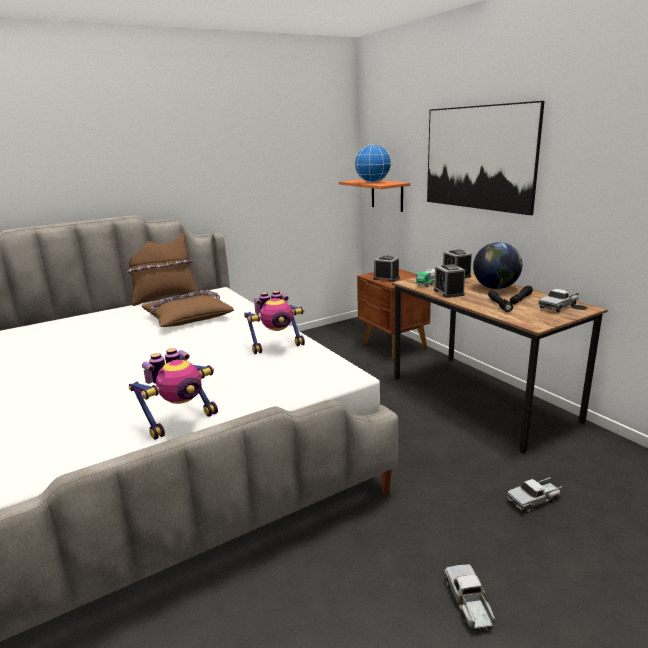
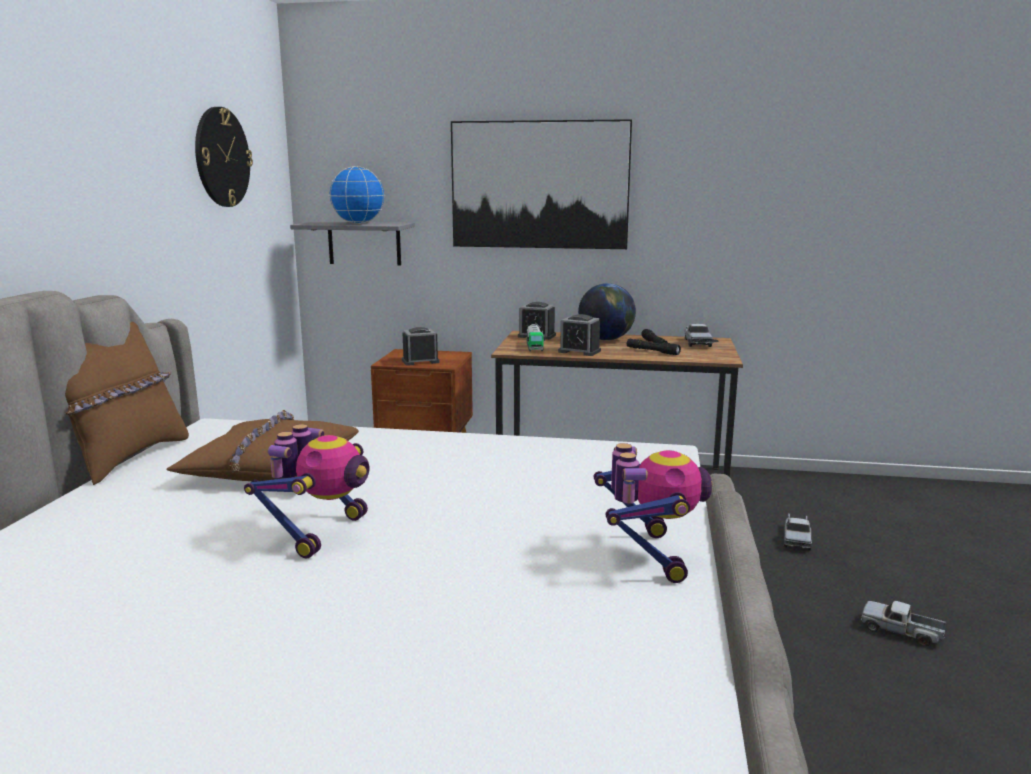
camera: 50 degrees left, 5 degrees down
(277, 346) = (513, 454): toy robot -> toy robot (321, 533)
(286, 142) = (222, 157): none -> wall clock
(387, 195) = (364, 243): orange shelf -> grey shelf

